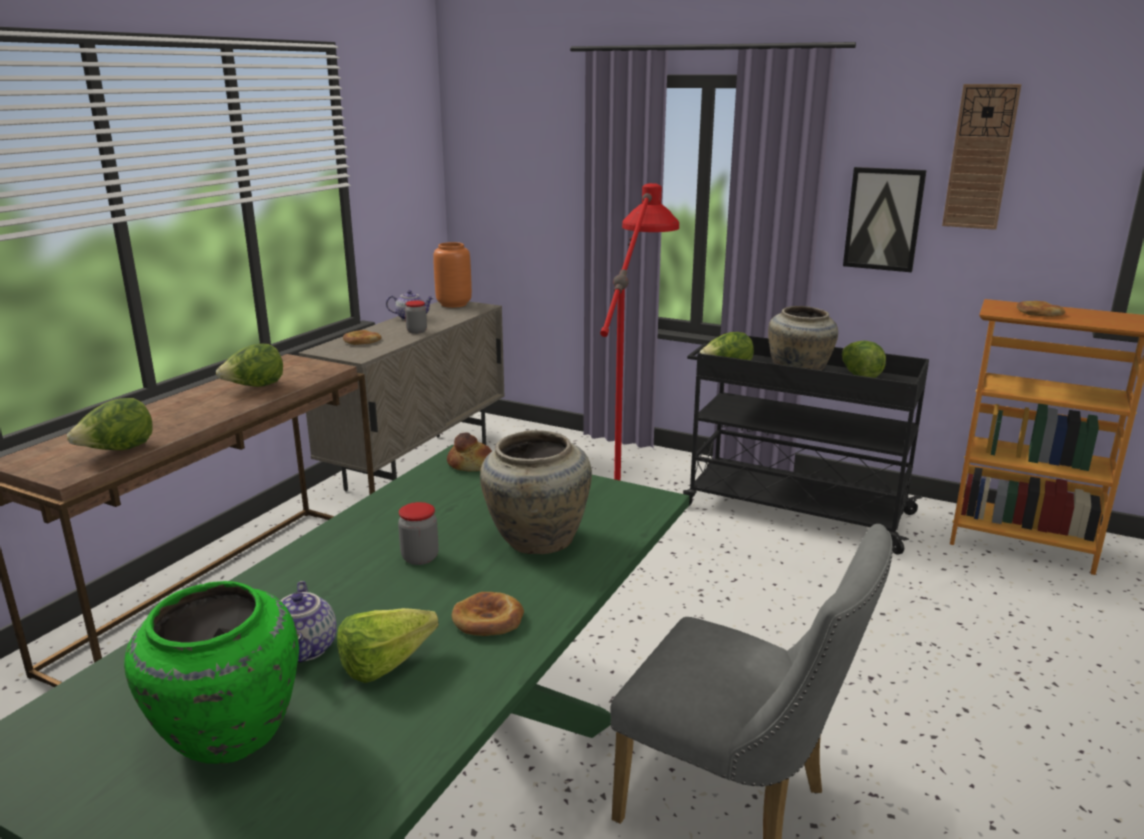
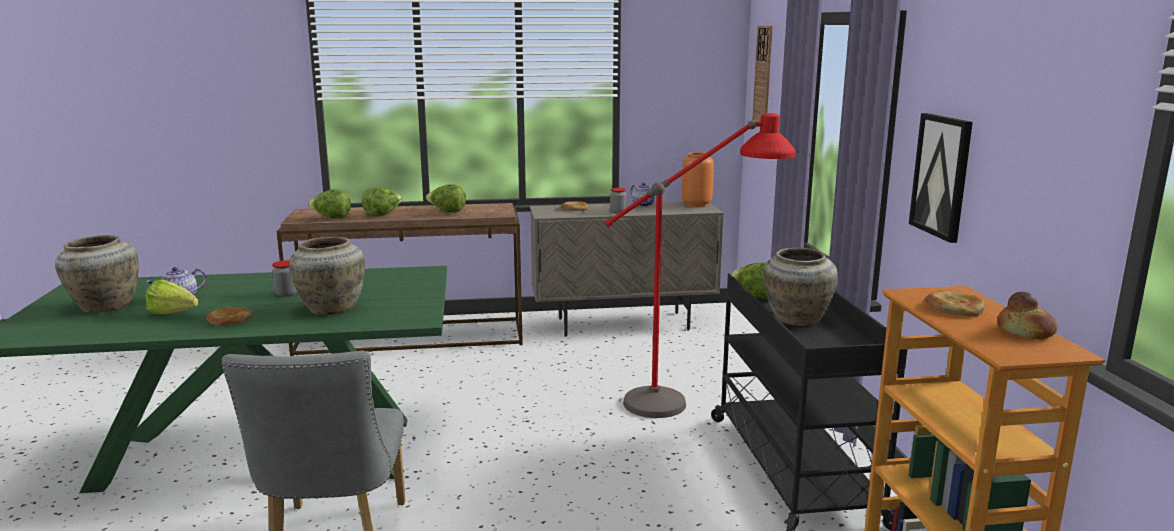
camera: 55 degrees right, 5 degrees down
(227, 736) = (104, 307): green vase -> beige vase
(471, 464) = (420, 275): bread -> bread (1026, 331)
(859, 376) = (843, 340): lettuce -> lettuce (382, 215)
(980, 157) = (1011, 110): wall clock -> wall clock (763, 75)

